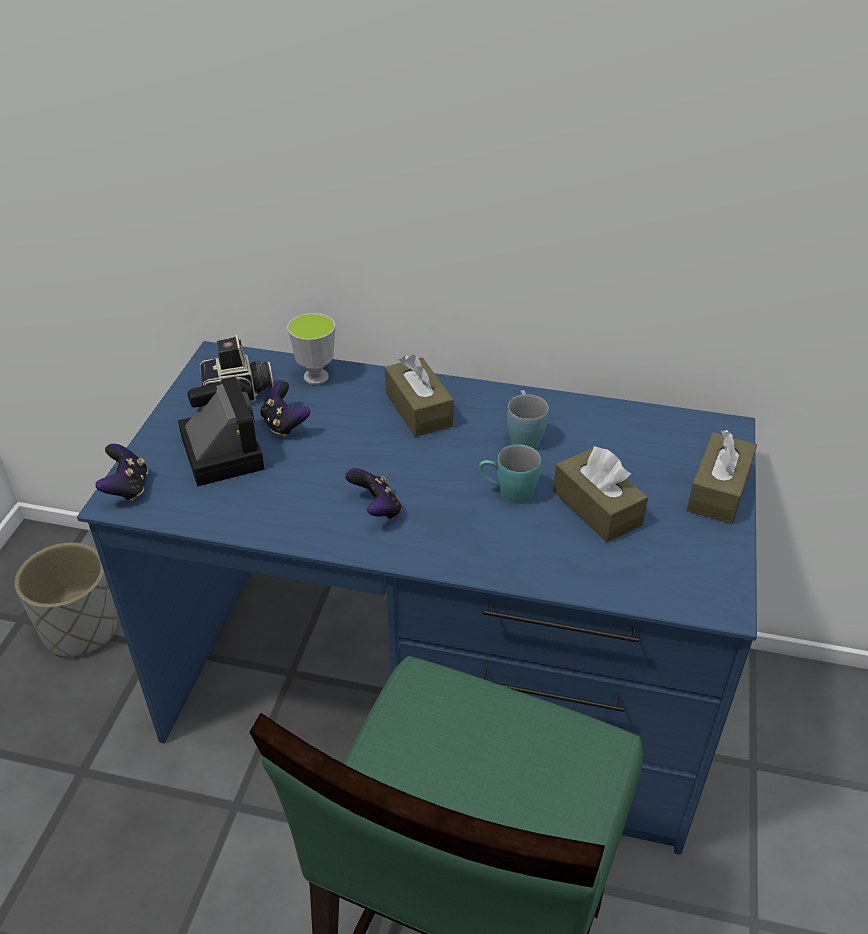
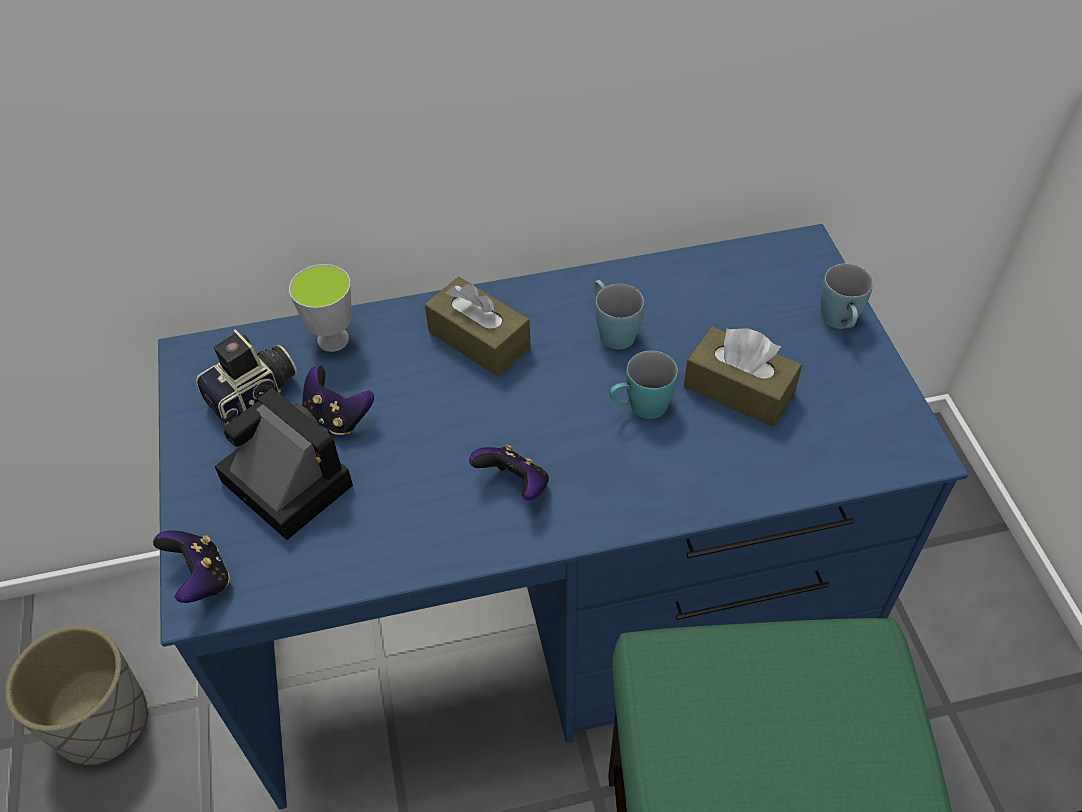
camera: 25 degrees left, 10 degrees up
(718, 491) = (840, 323): brown tissue box -> blue mug

